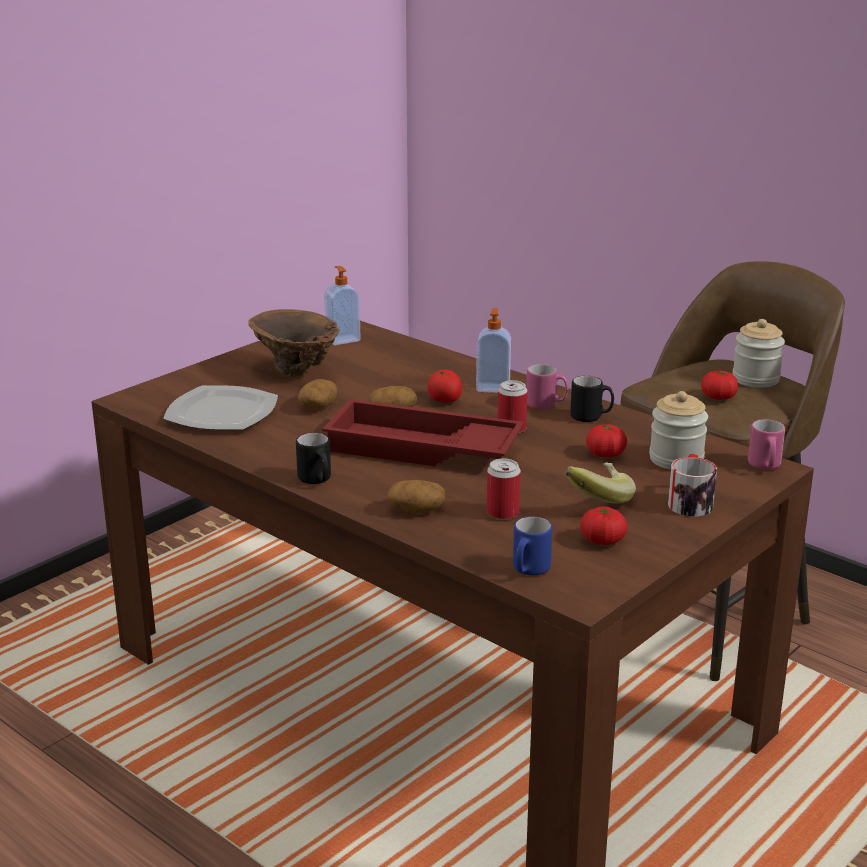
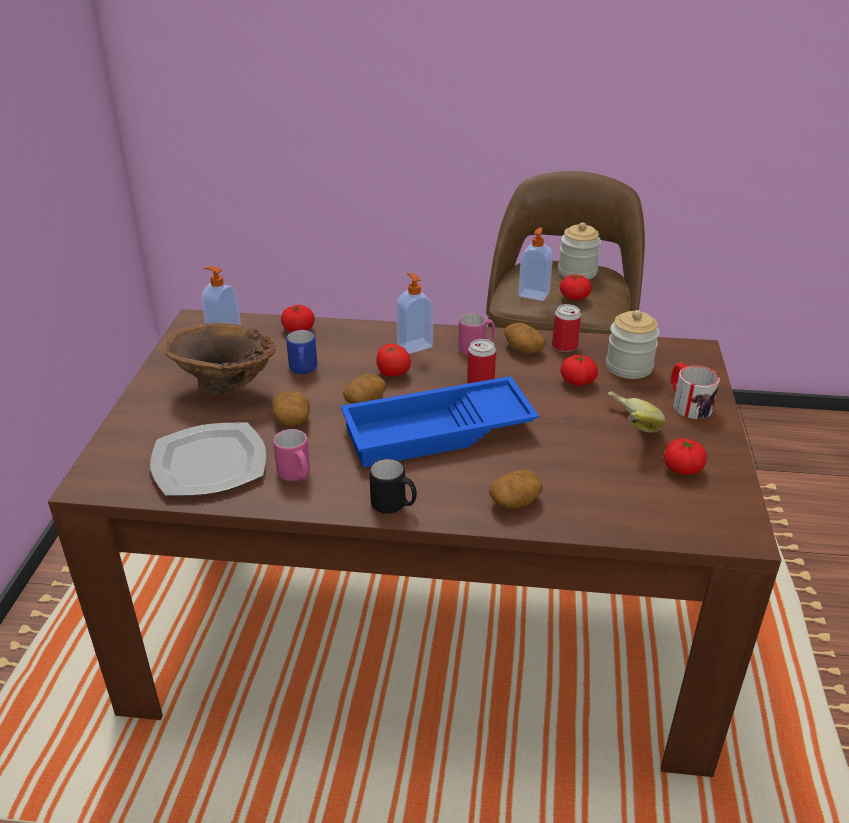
camera: 35 degrees left, 10 degrees up
(410, 350) = (298, 329): none -> tomato
(421, 449) = (437, 433): red tray -> blue tray
(502, 513) = (581, 473): can -> can (564, 346)
(528, 571) = (674, 525): blue mug -> blue mug (303, 371)
(591, 417) = (523, 349): black mug -> potato
(679, 384) = (534, 294): none -> soap dispenser
(765, 467) = (690, 351): pink mug -> pink mug (296, 476)

